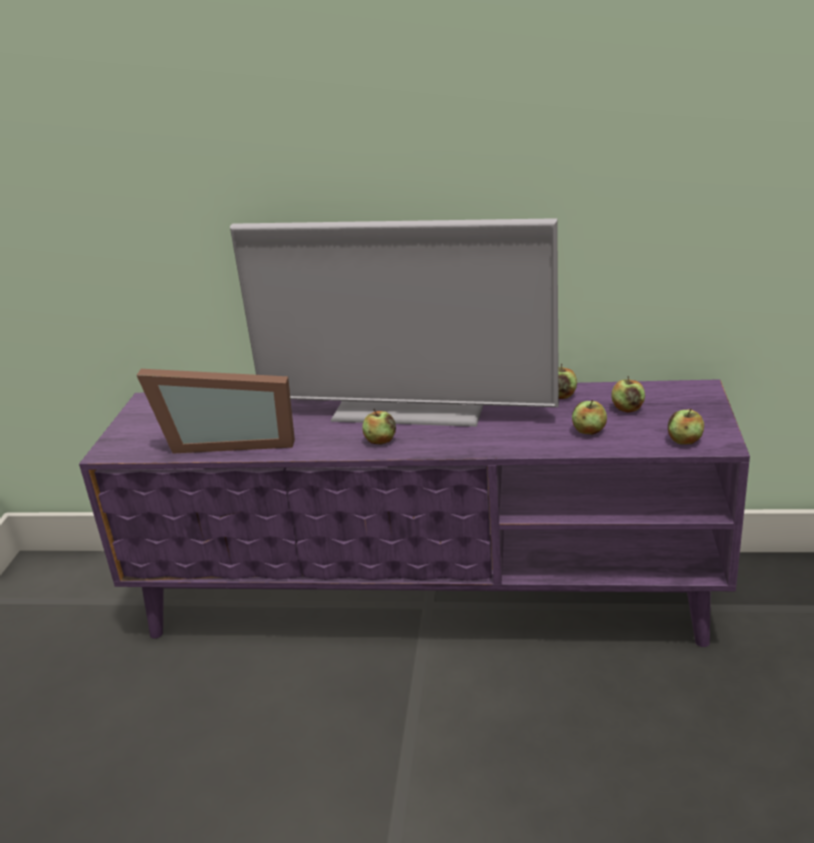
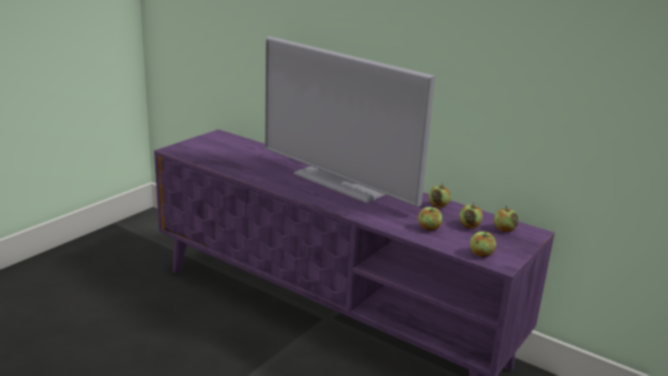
camera: 25 degrees right, 5 degrees down
(229, 440) = (233, 164): picture frame -> none
(380, 440) = (306, 191): apple -> apple (504, 229)

